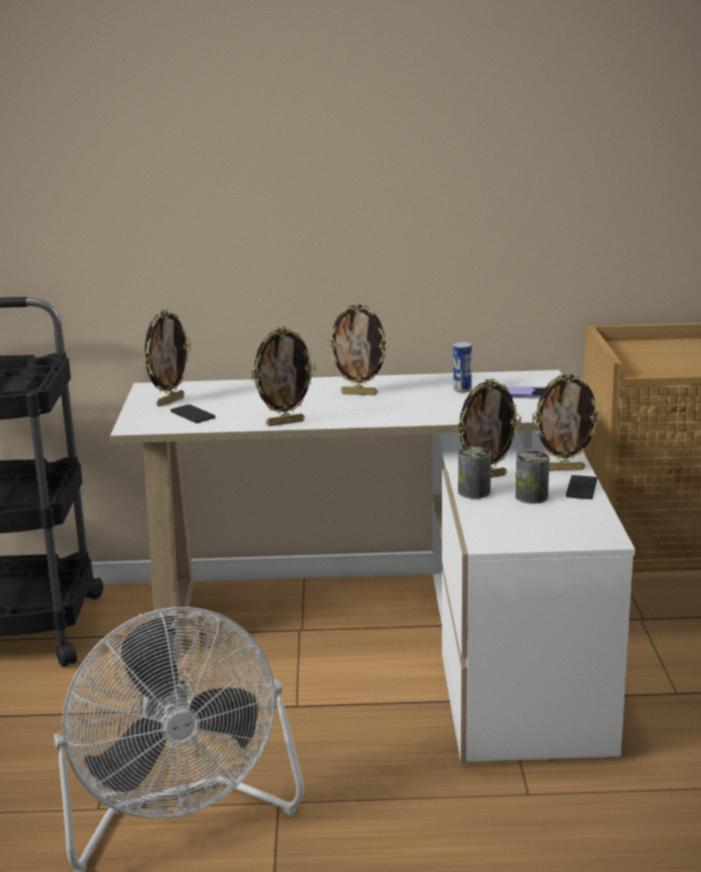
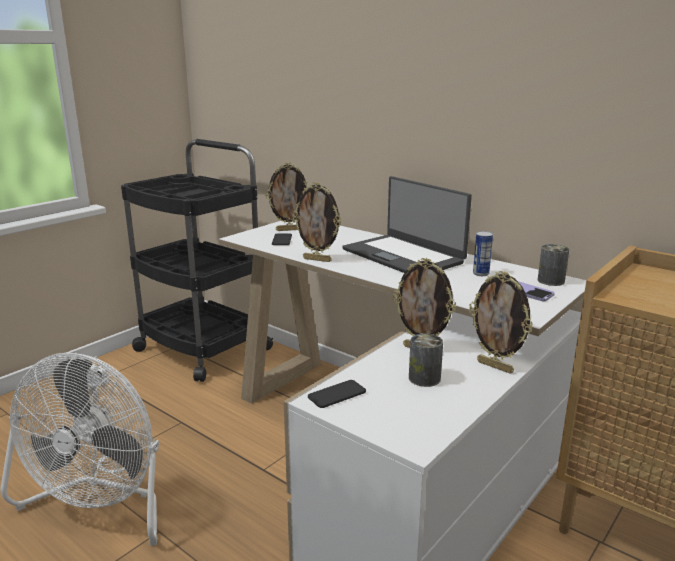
camera: 40 degrees right, 0 degrees up
(359, 393) = (403, 256): picture frame -> laptop
(474, 492) = (388, 356): can -> can (551, 281)
(581, 488) = (480, 388): phone -> phone (337, 394)

